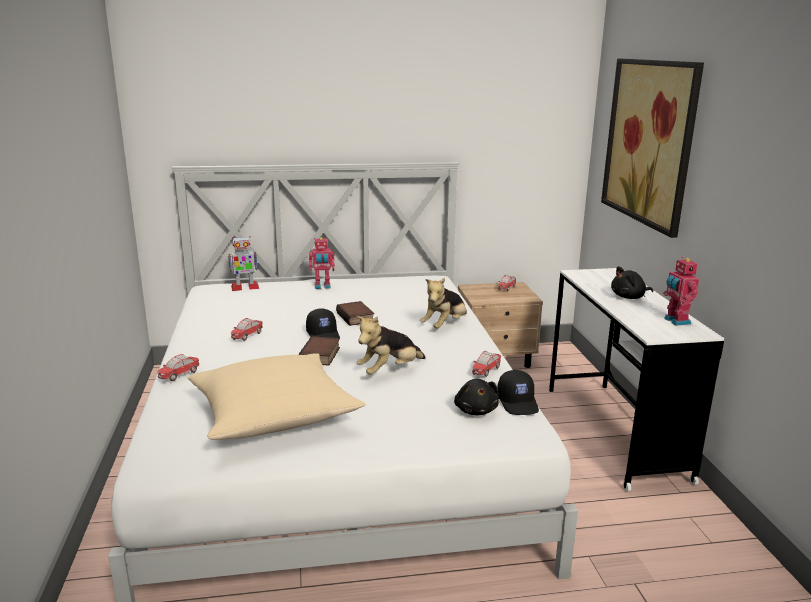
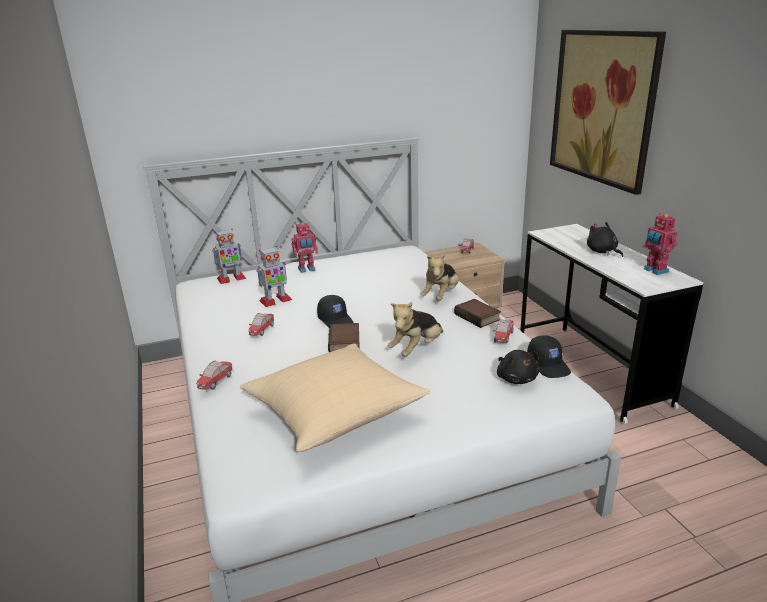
camera: 10 degrees left, 5 degrees up
(275, 311) = (275, 300): none -> toy robot
(356, 317) = (356, 297): book -> book (478, 317)
(629, 297) = (602, 252): black plush toy -> black plush toy turned 90 degrees clockwise

